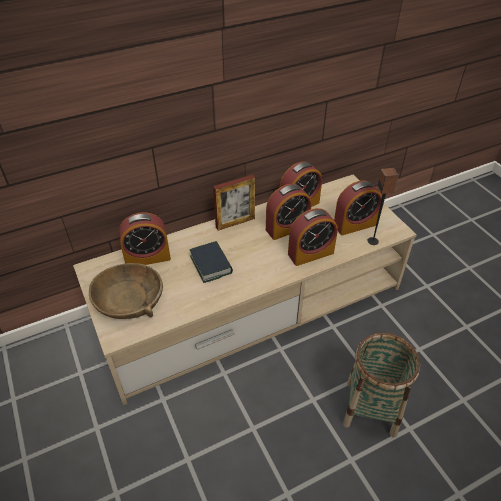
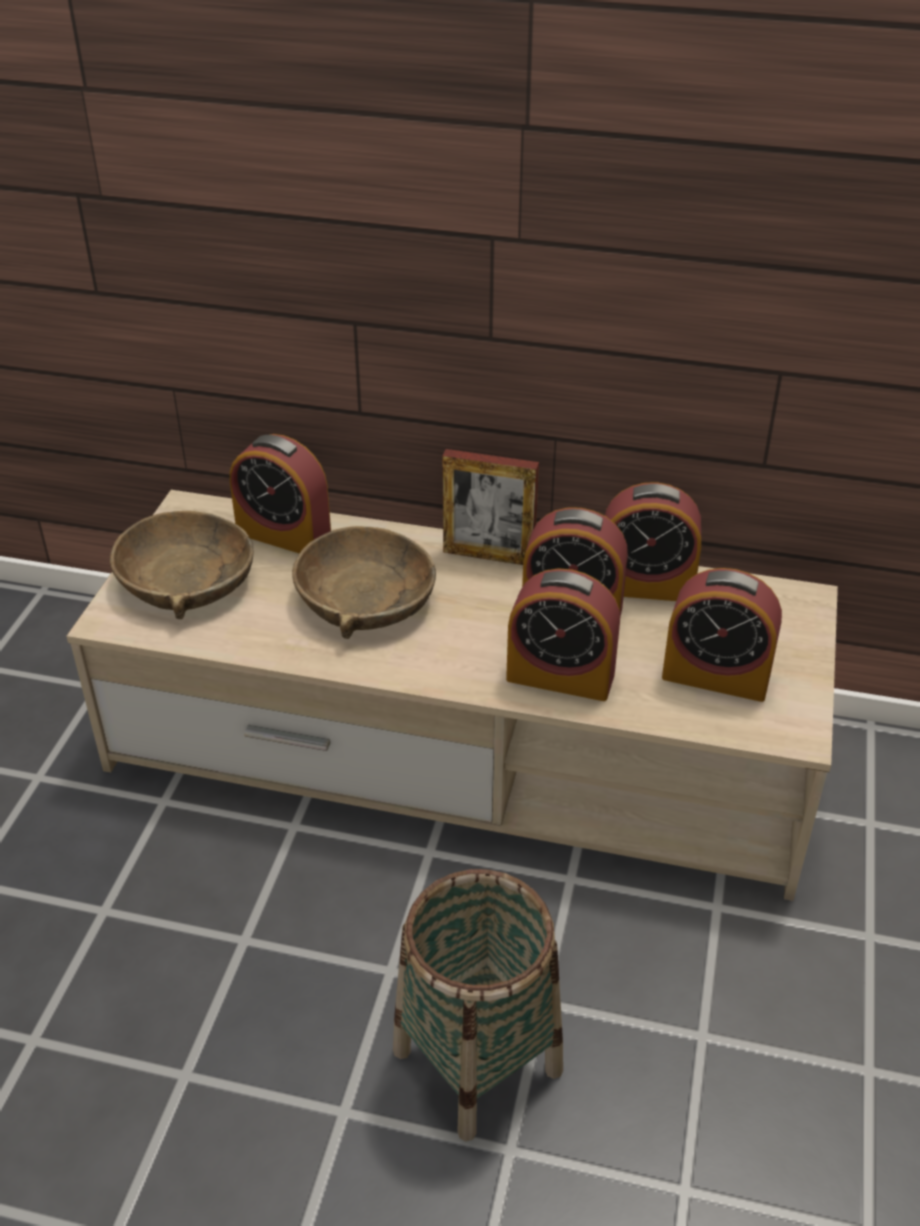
camera: 40 degrees right, 5 degrees down
(211, 264) = (366, 598): book -> brown bowl
(373, 241) = (714, 724): speaker -> none

